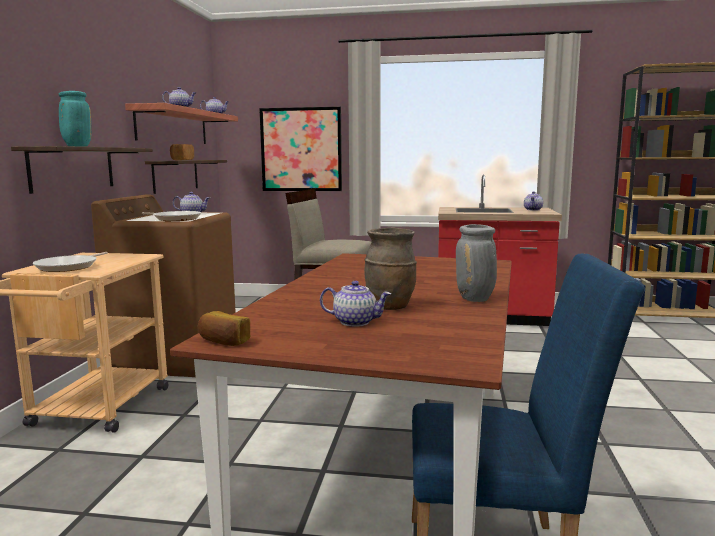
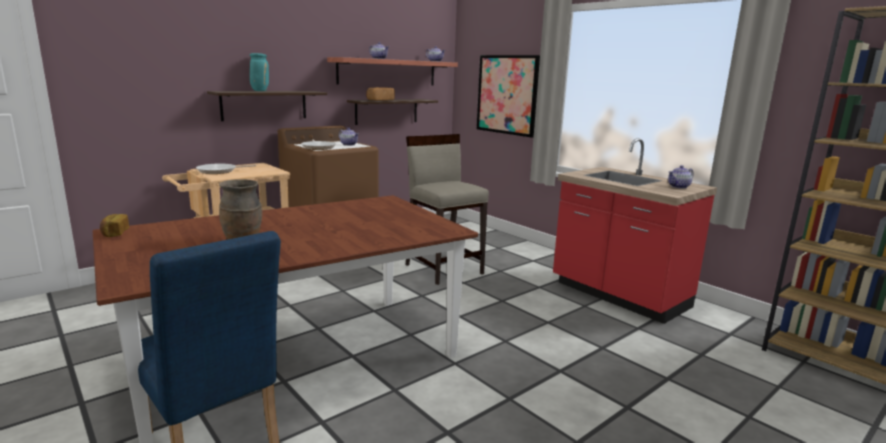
camera: 40 degrees right, 5 degrees up
(355, 322) = (192, 243): teapot -> none
(475, 299) = (303, 253): grey vase -> none

